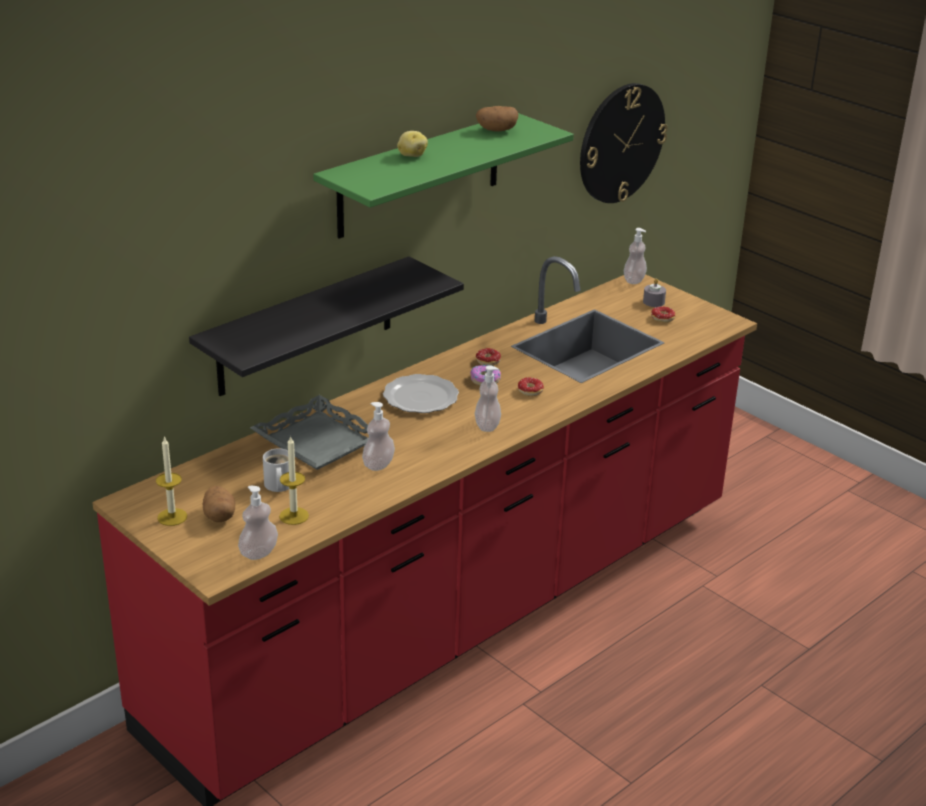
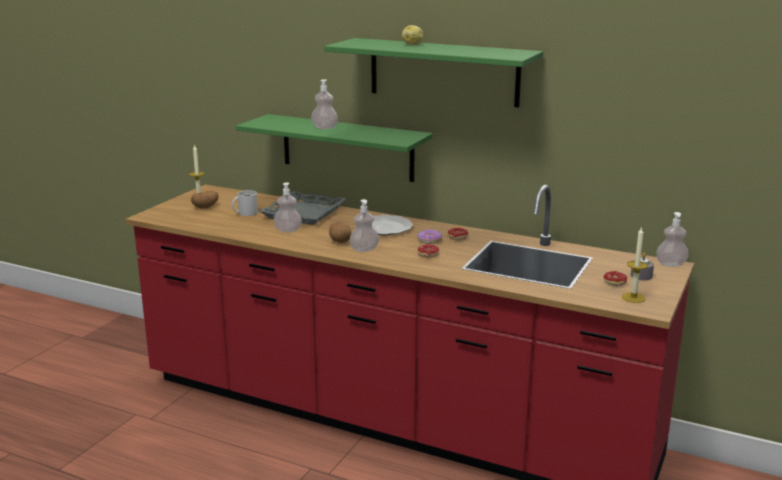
camera: 70 degrees right, 10 degrees down
(259, 553) = (173, 220): soap dispenser -> soap dispenser (324, 128)
(294, 516) = (215, 221): candle -> candle (633, 297)
(306, 327) = (347, 147): black shelf -> green shelf
(496, 130) = (493, 50): potato -> potato (340, 241)
(621, 143) = (682, 125): wall clock -> none

